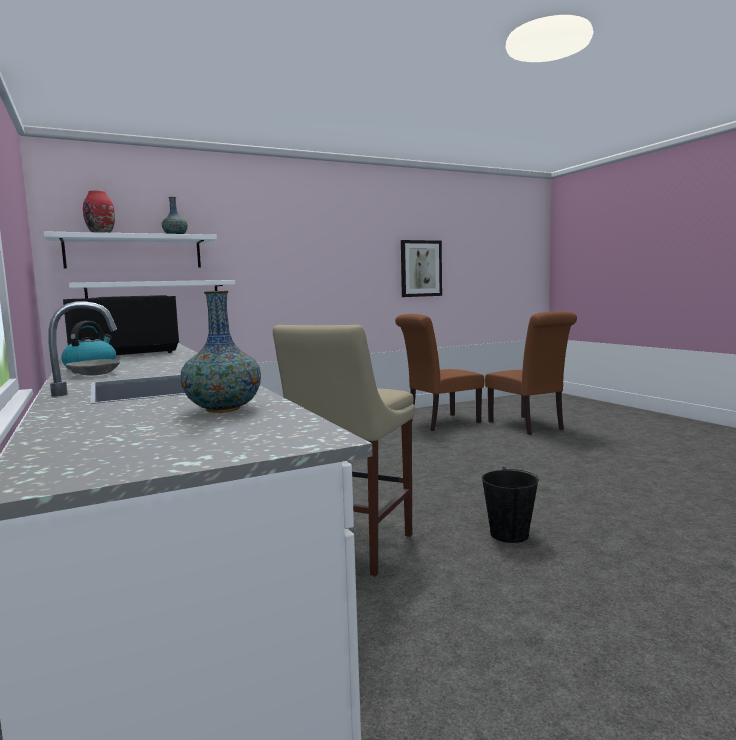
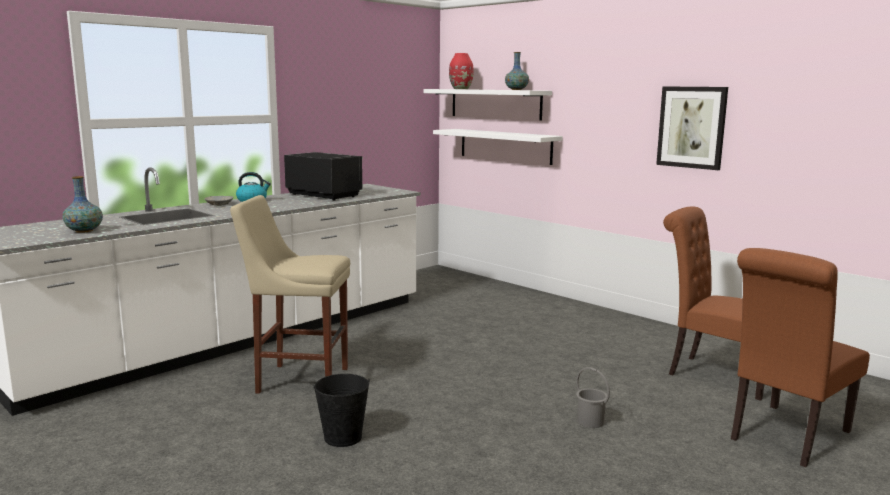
camera: 70 degrees right, 5 degrees up
(421, 268) = (825, 139): picture -> picture (691, 127)
(498, 456) = (590, 421): none -> grey bucket

